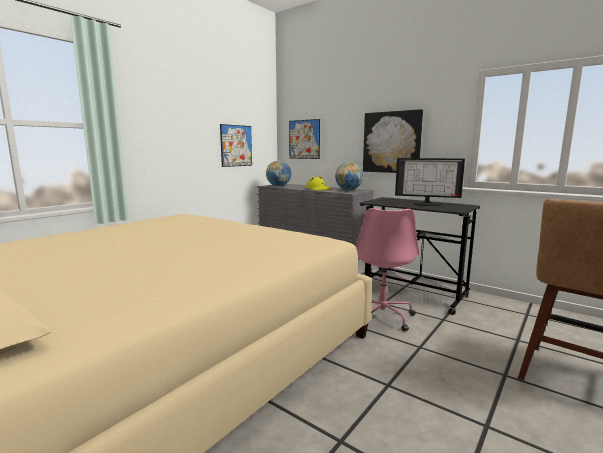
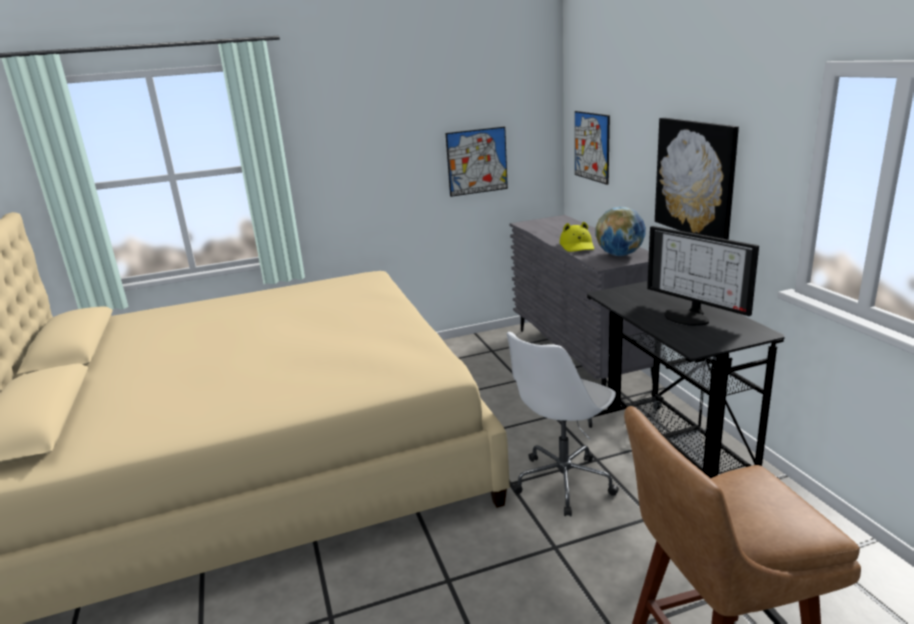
camera: 35 degrees right, 10 degrees up
(278, 186) = (539, 227): globe -> none
(382, 318) = (562, 485): pink office chair -> white office chair

